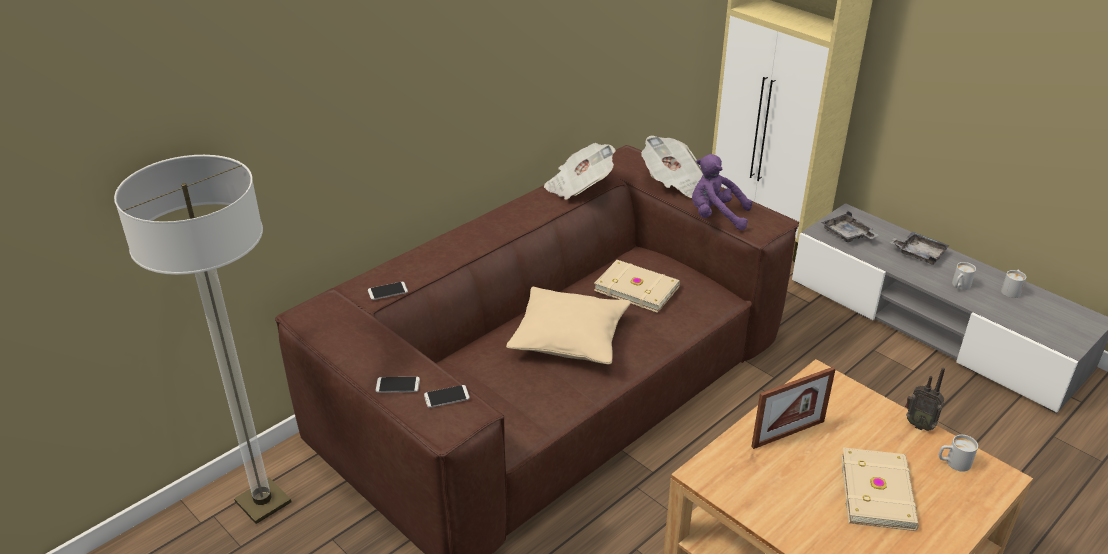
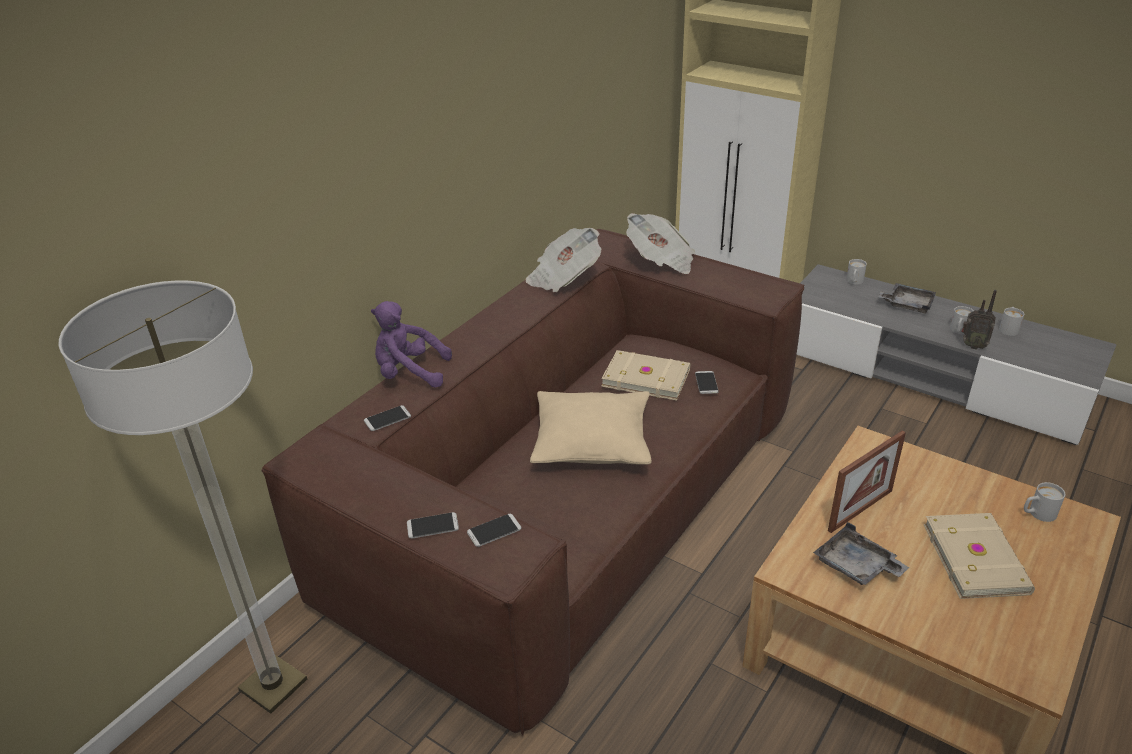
camera: 10 degrees left, 0 degrees up
(690, 300) = (706, 383): none -> phone
(716, 216) = (718, 290): purple plush toy -> purple plush toy (409, 373)
(847, 235) = (832, 295): grey tray -> grey tray (856, 566)
(874, 225) = (854, 282): none -> white mug
(918, 424) = (987, 478): radio -> radio (972, 345)

